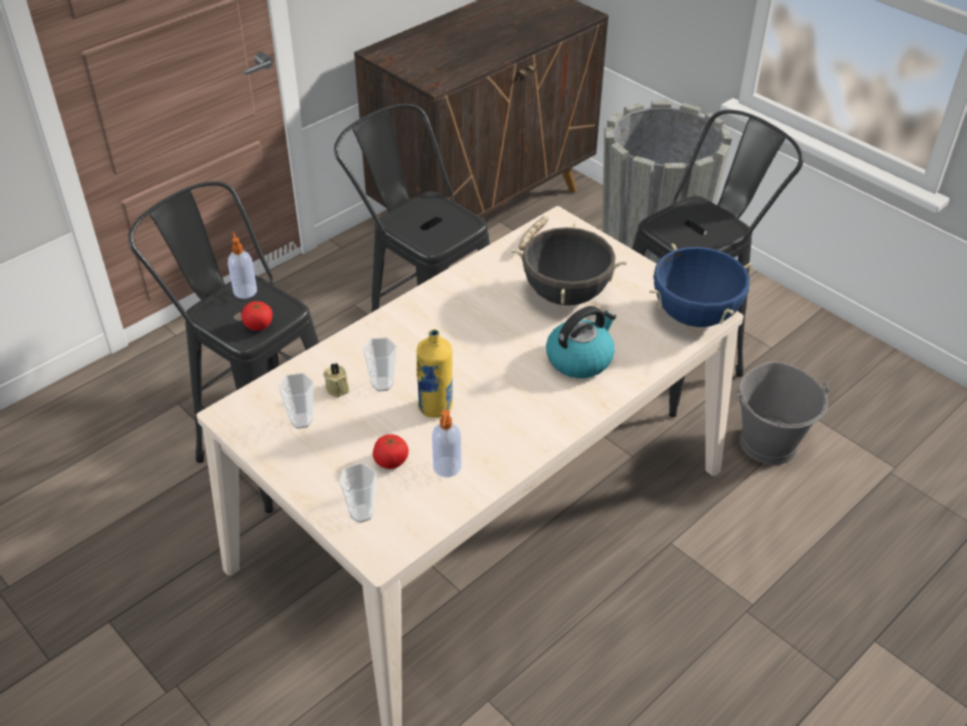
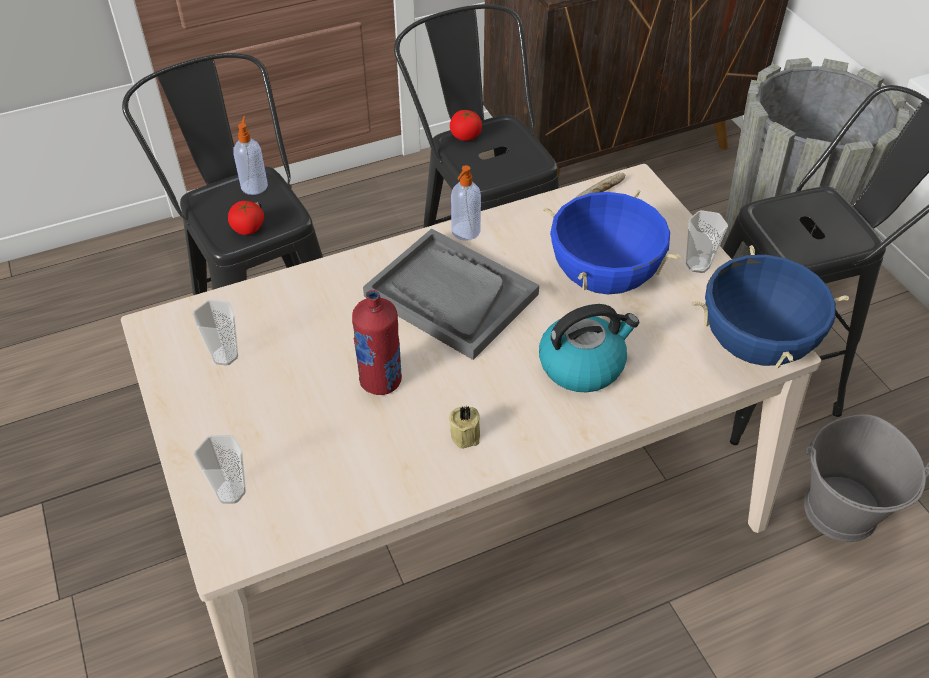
camera: 20 degrees right, 5 degrees up
(338, 388) = (285, 326): beige candle -> beige candle (466, 434)
(382, 384) = (335, 335): cup -> cup (697, 265)
(391, 461) = (296, 435): tomato -> tomato (465, 136)
(435, 408) = (381, 381): yellow bottle -> red bottle
(447, 468) = (355, 462): soap dispenser -> soap dispenser (465, 232)
(457, 334) = (450, 295): none -> grey tray
(566, 295) = (604, 277): black cooking pot -> blue cooking pot

